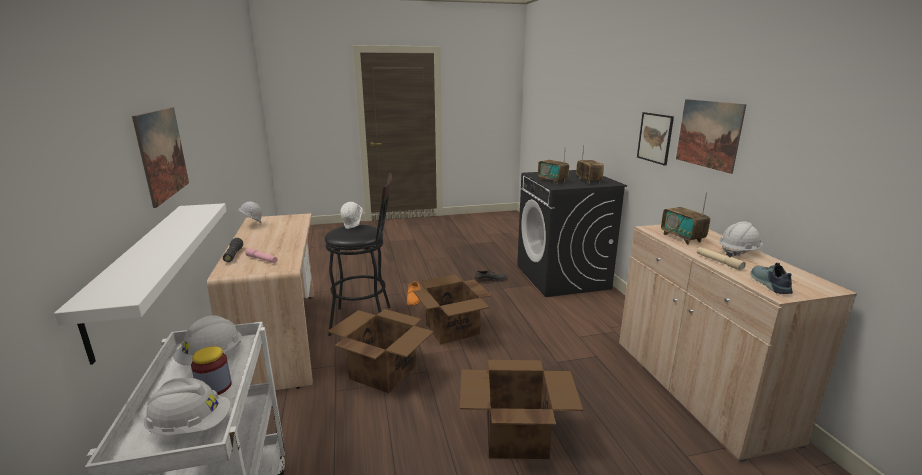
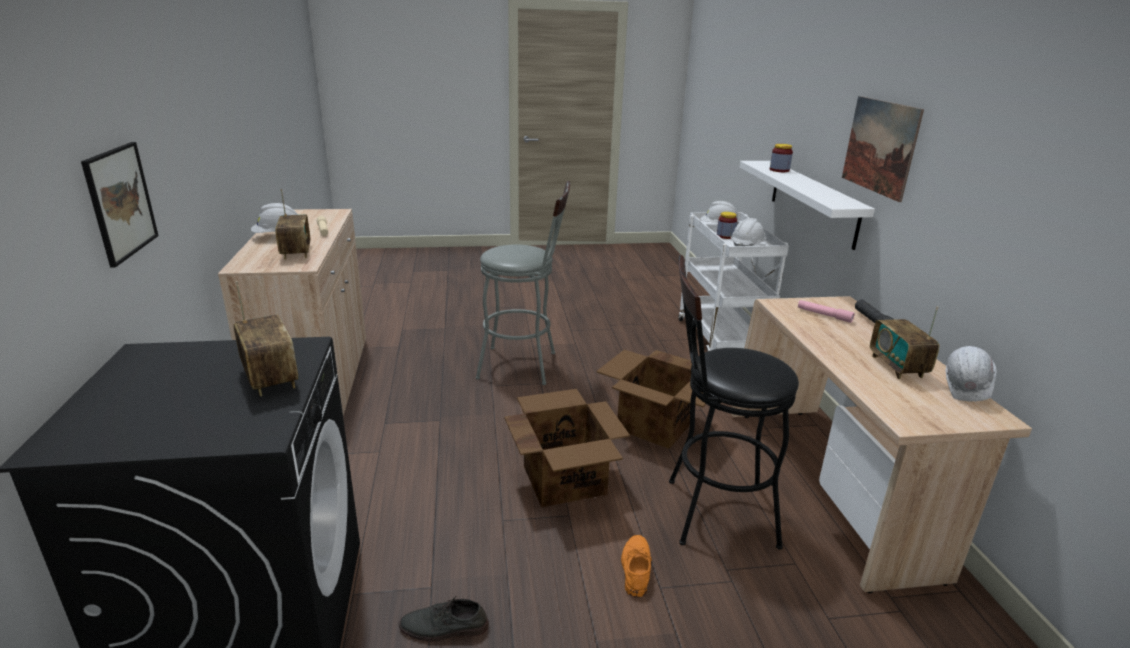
camera: 175 degrees left, 5 degrees up
(132, 268) = (779, 170): none -> jar
(353, 226) = (754, 376): white hard hat -> none
(515, 435) = (525, 366): cardboard box -> grey stool
(588, 181) = (177, 370): radio -> radio (897, 367)
(708, 134) = (174, 146): picture -> none
(768, 284) = (326, 216): shoe -> none

